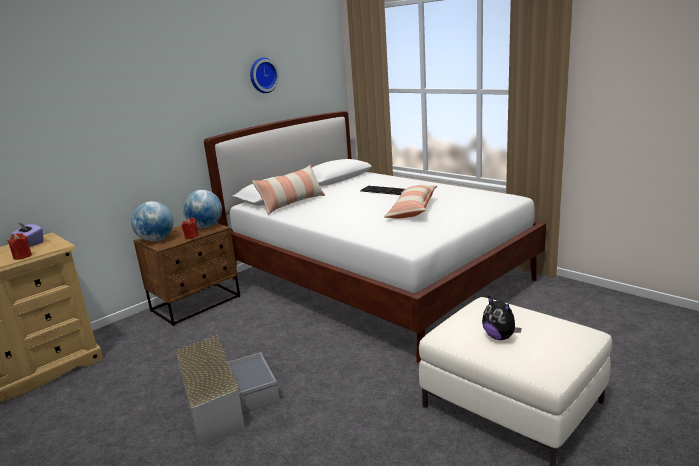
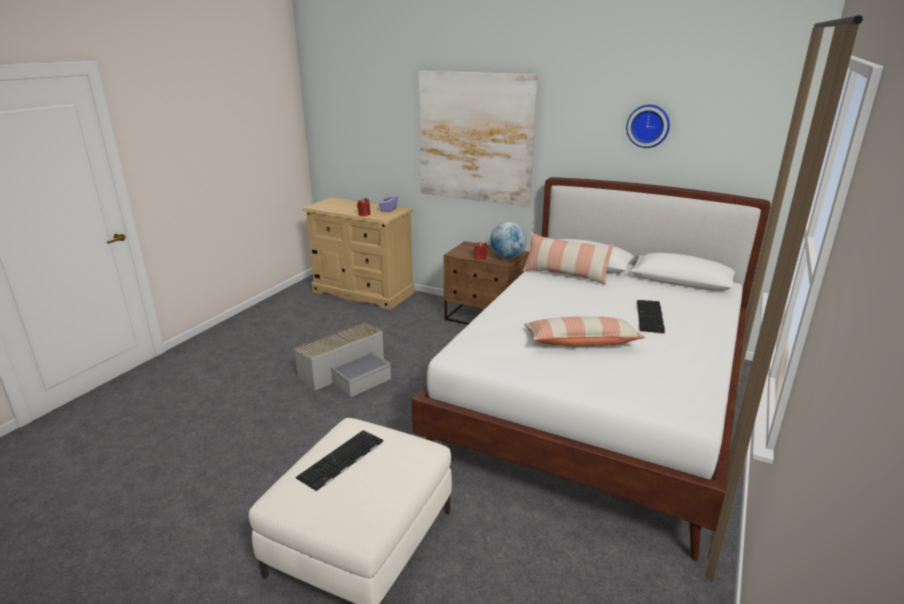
camera: 70 degrees right, 5 degrees up
(113, 121) = (475, 138): none -> picture
(156, 240) = (467, 248): globe -> none
(499, 337) = (341, 460): plush toy -> keyboard

